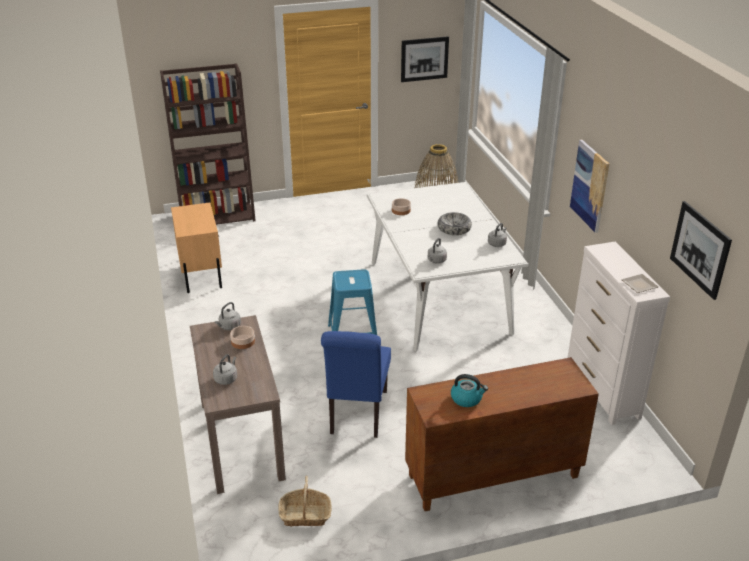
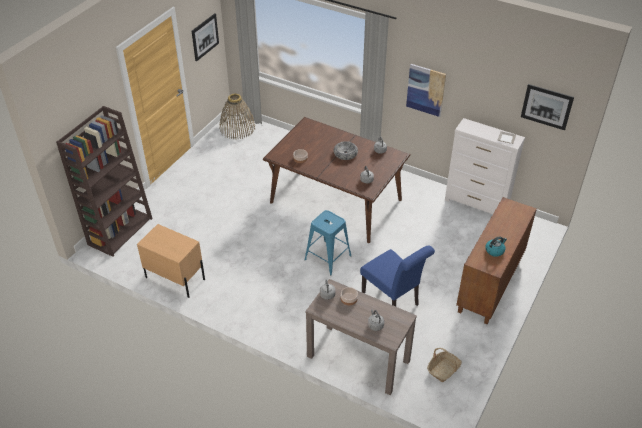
camera: 45 degrees left, 10 degrees up
(439, 297) = (336, 201): white dining table -> brown dining table

